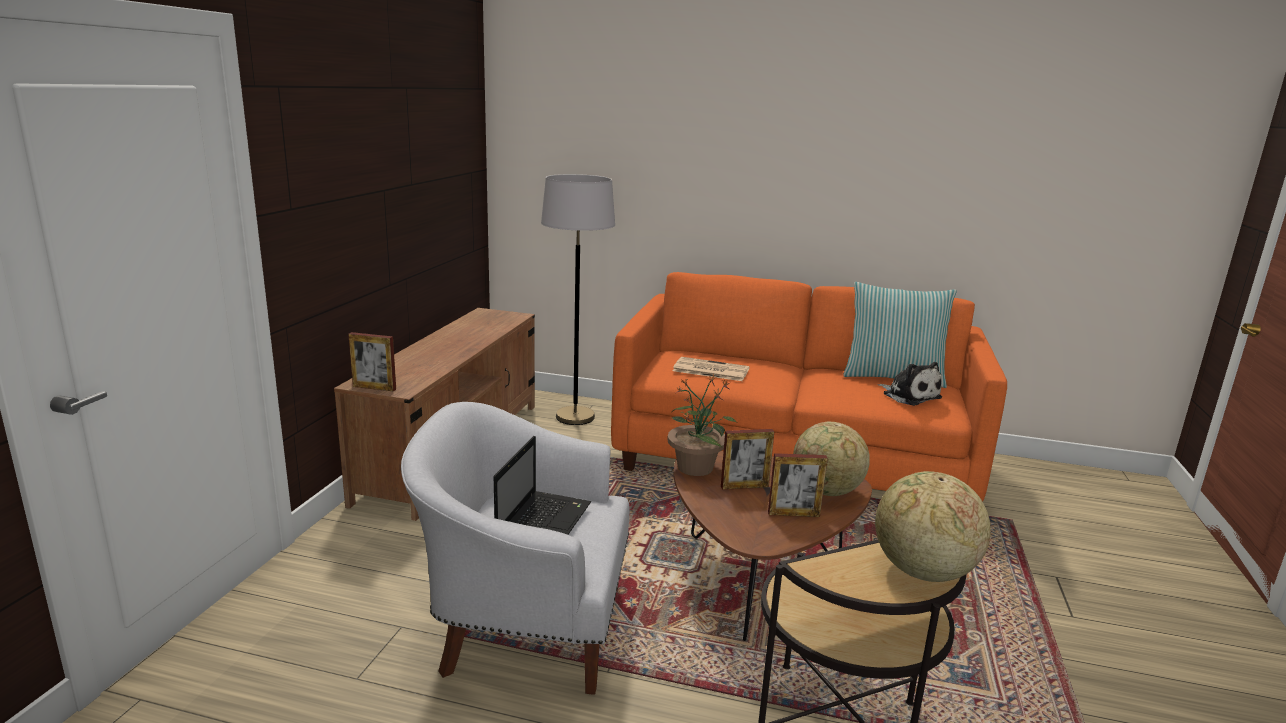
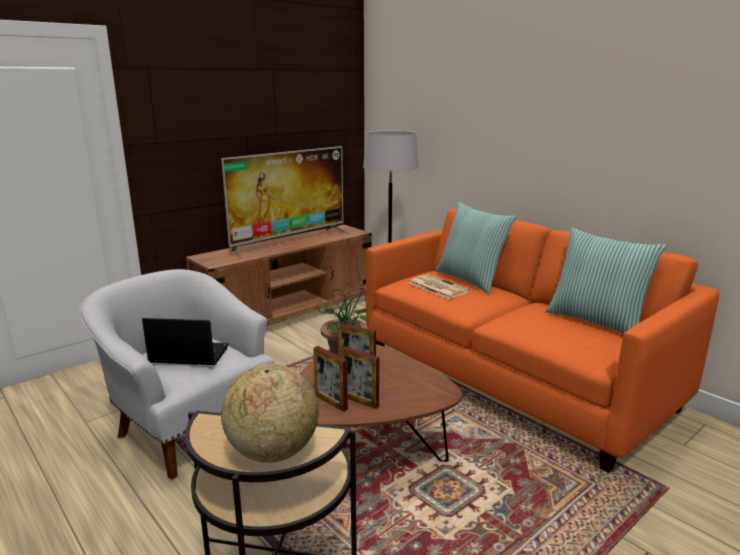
camera: 35 degrees right, 0 degrees up
(374, 388) = (203, 260): picture frame -> picture frame (331, 402)
(451, 342) = (290, 242): none -> television
(544, 521) = (187, 355): laptop -> laptop turned 135 degrees counterclockwise
(726, 356) = (471, 280): none -> pillow
(826, 492) = (411, 394): globe -> none
(909, 395) = (583, 338): plush toy -> none

